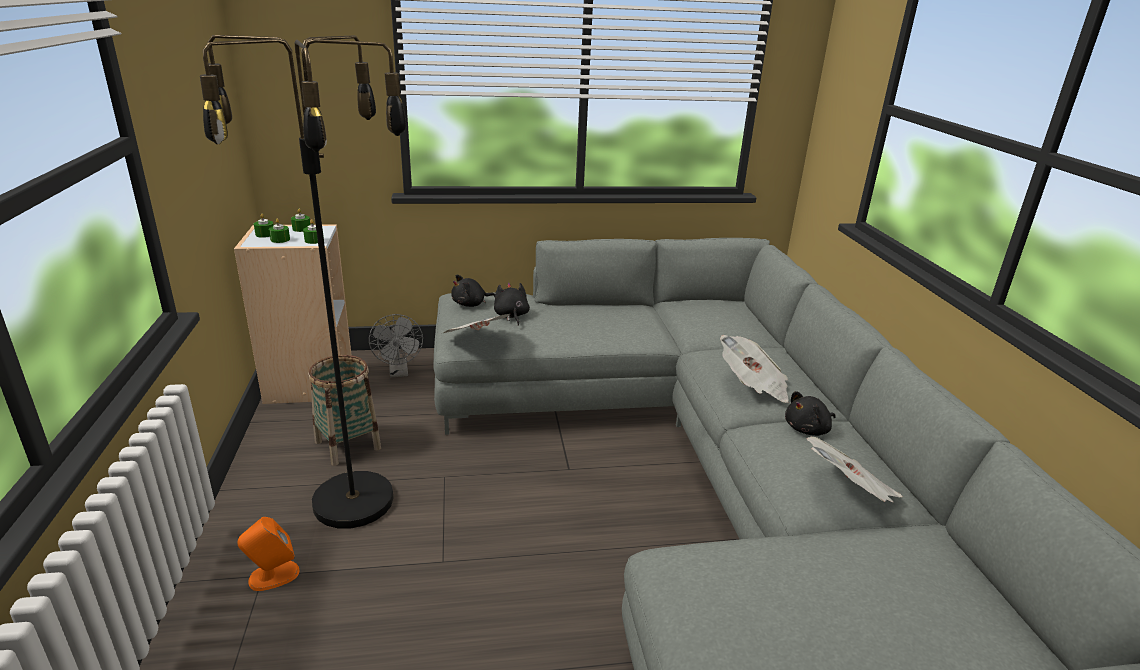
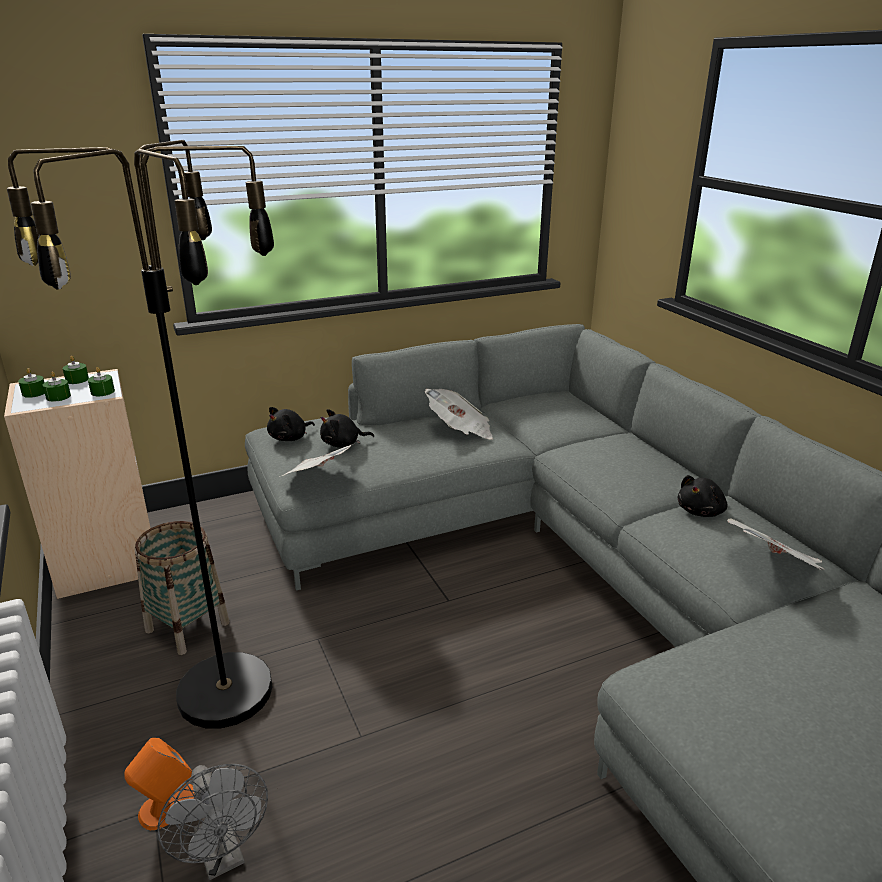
camera: 15 degrees left, 0 degrees up
(399, 372) = (210, 529): grey fan -> grey fan (223, 856)
(511, 316) = (343, 444): black plush toy -> black plush toy turned 75 degrees counterclockwise
(753, 386) = (628, 477): newspaper -> newspaper (460, 431)

